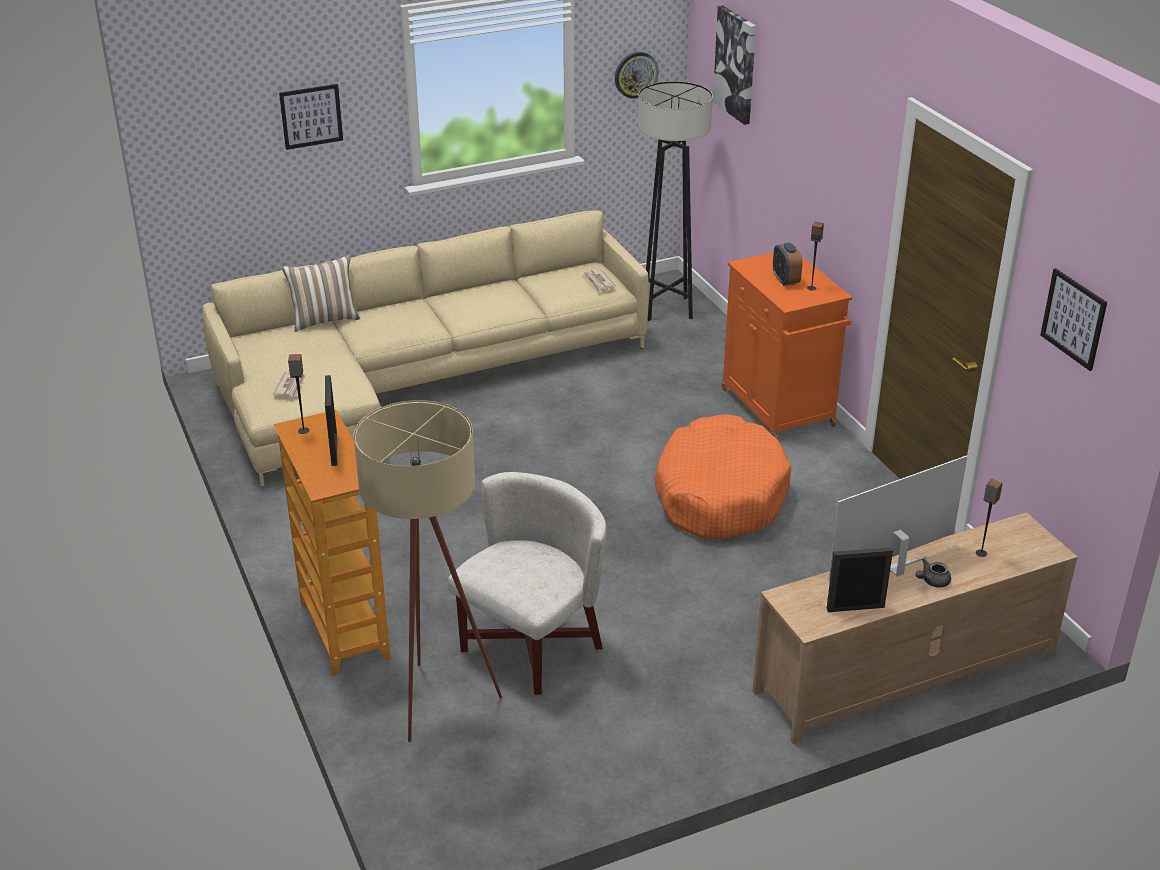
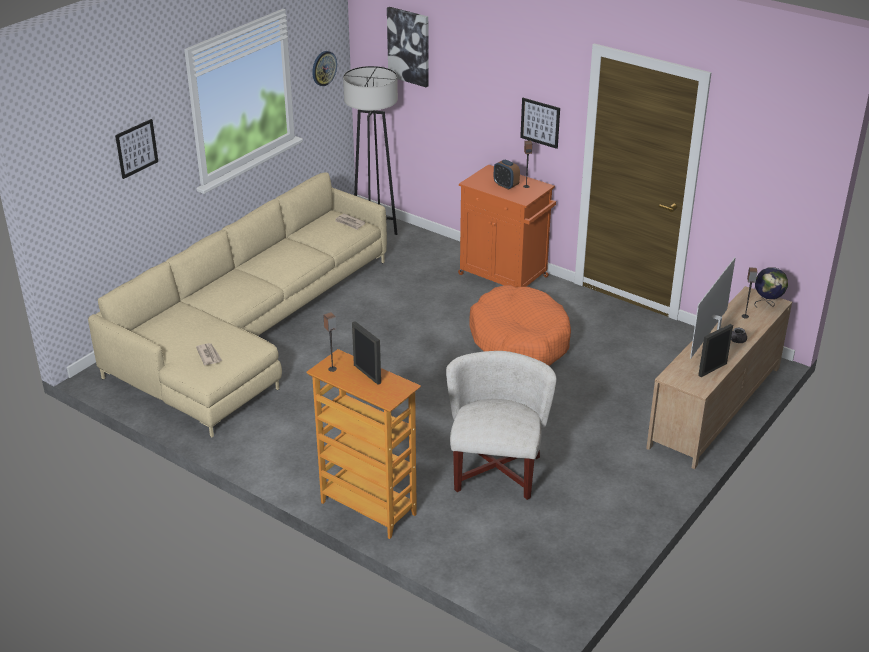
camera: 30 degrees left, 0 degrees up
(324, 320) = (181, 303): pillow -> none
(435, 709) = (475, 532): beige floor lamp -> none
(1034, 547) = (767, 304): none -> globe
(1073, 319) = (759, 158): picture -> picture (540, 122)

